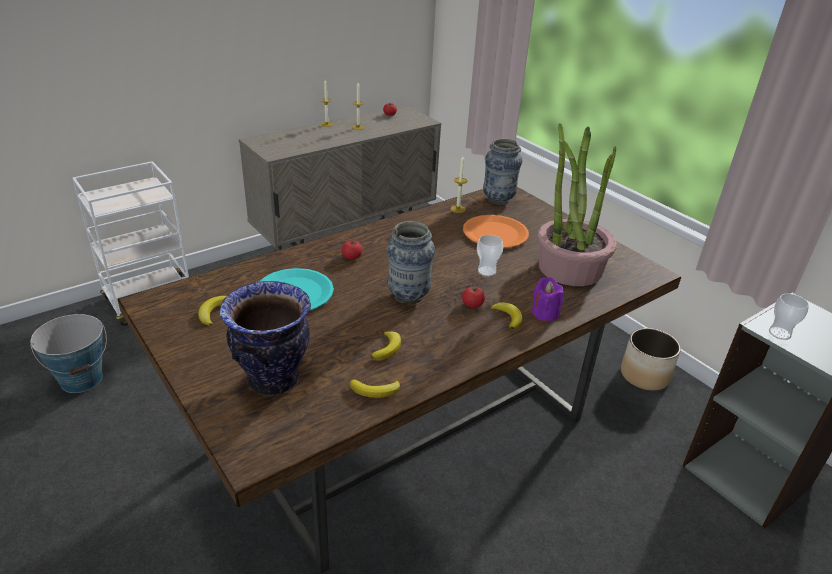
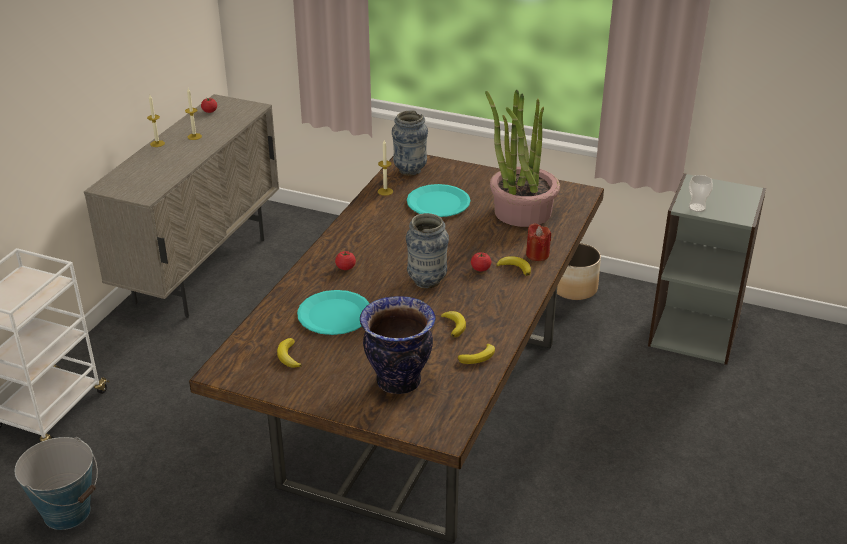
camera: 30 degrees left, 0 degrees up
(486, 271) = (464, 238): cup -> none
(495, 233) = (438, 202): orange plate -> turquoise plate
(544, 313) = (537, 254): purple candle -> red candle

